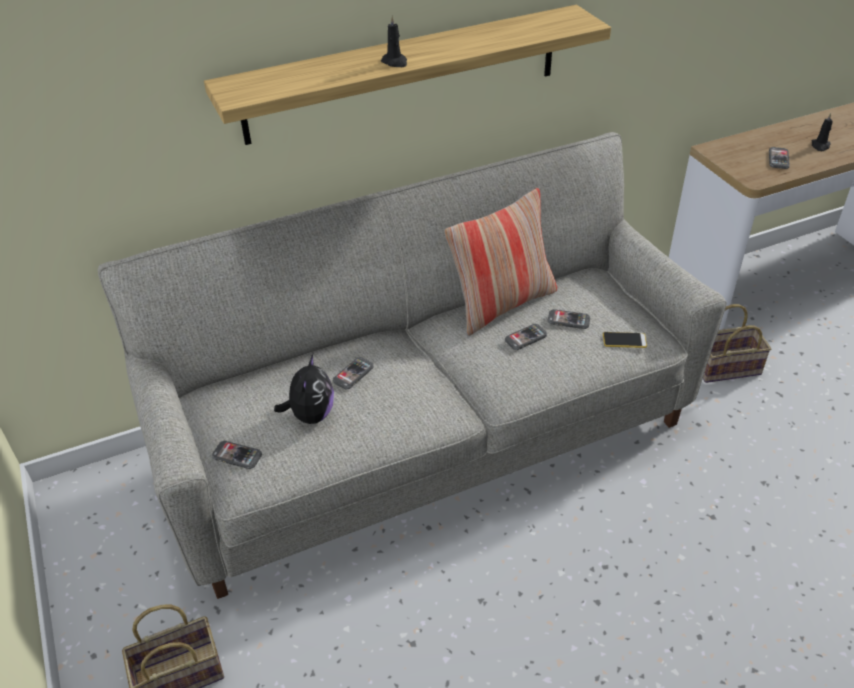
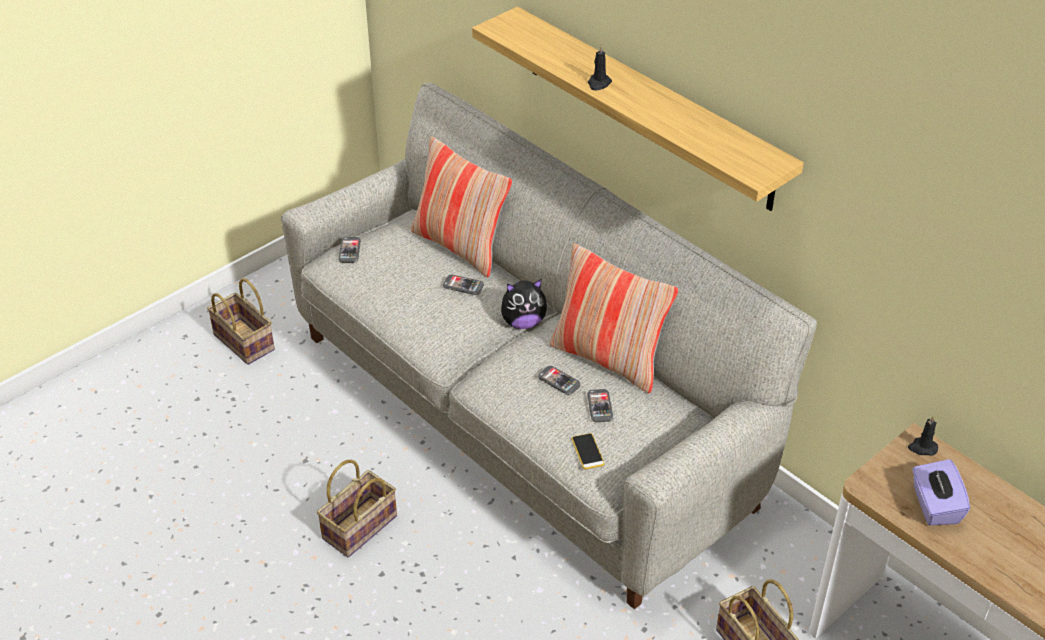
camera: 70 degrees right, 0 degrees up
(283, 366) = (460, 246): none -> pillow
(311, 415) = (406, 275): plush toy -> plush toy (523, 322)
(532, 609) = (359, 529): none -> basket
(778, 159) = (934, 506): phone -> purple tissue box
(820, 146) = (1001, 548): black candle -> black candle (922, 448)

